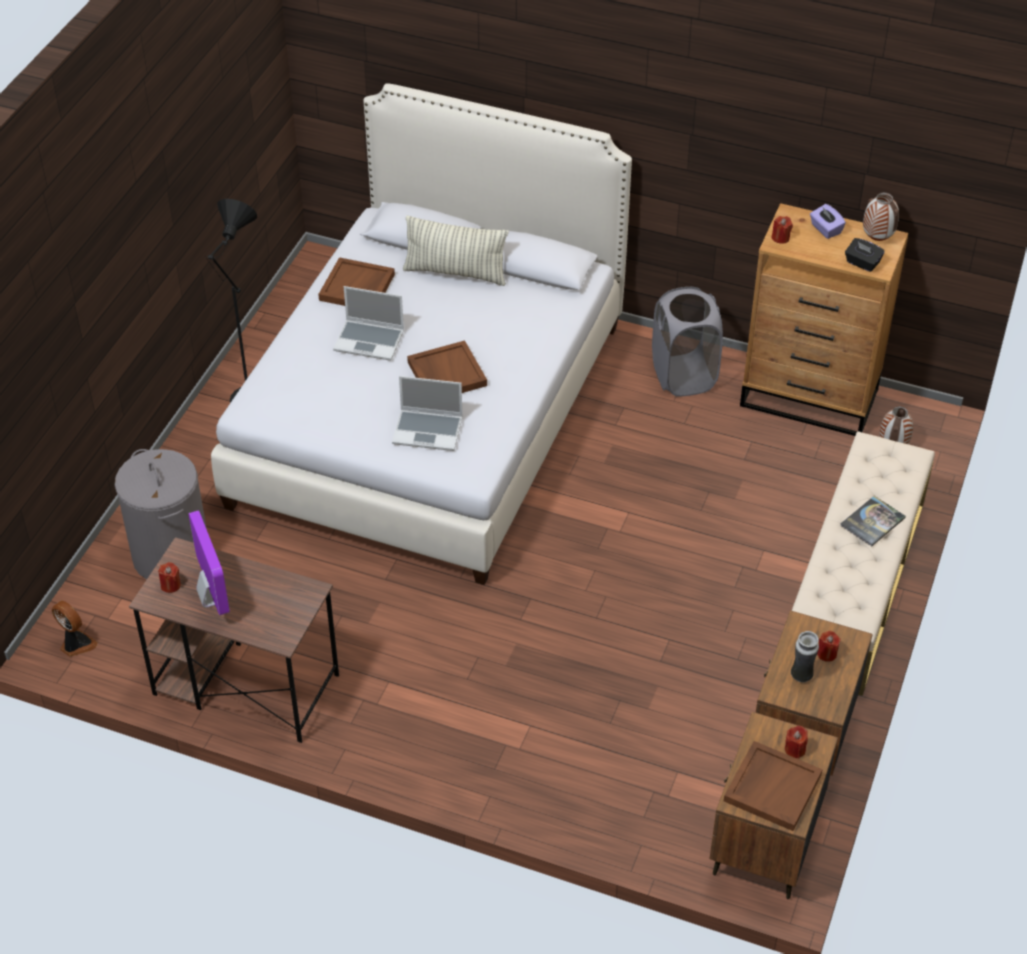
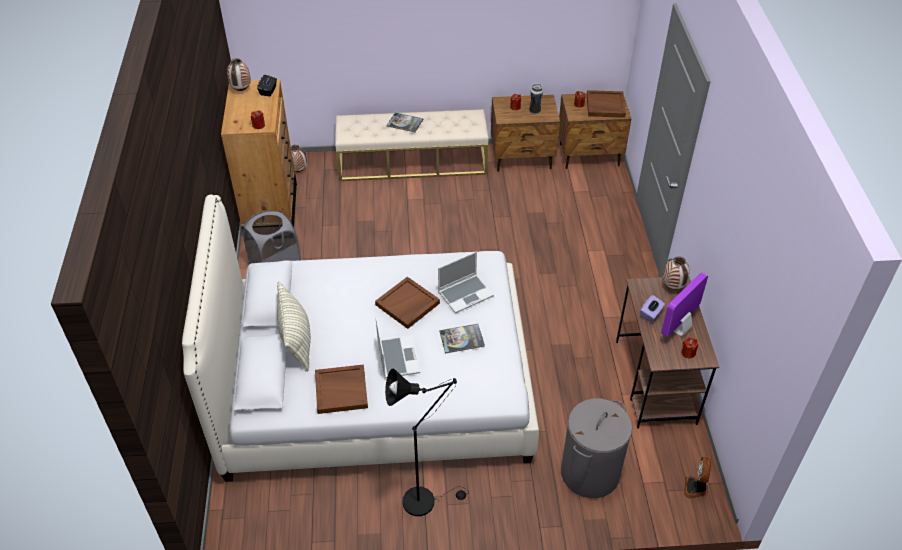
camera: 115 degrees left, 0 degrees up
(282, 627) = (673, 287): none -> vase
(357, 400) = (461, 339): none -> book
(428, 430) = (465, 293): laptop -> laptop turned 75 degrees clockwise
(825, 229) = (241, 110): purple tissue box -> purple tissue box (651, 314)

